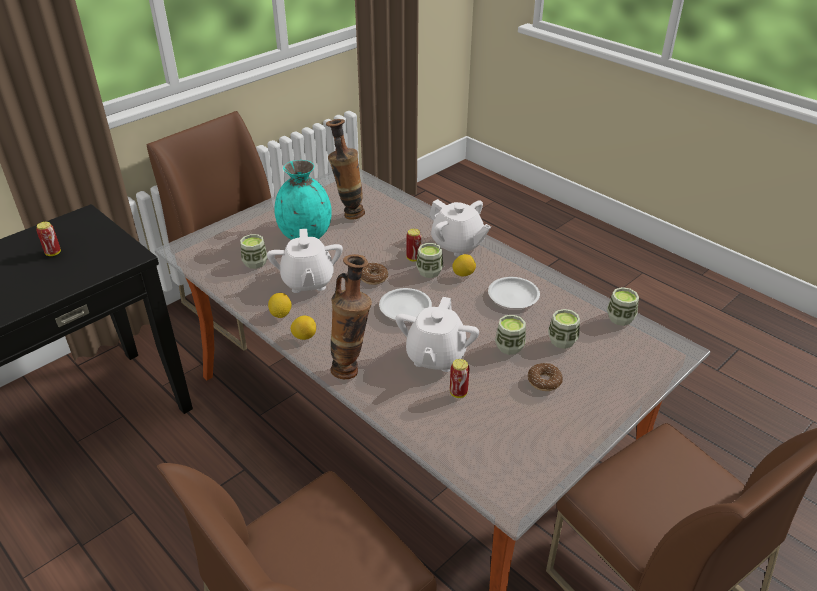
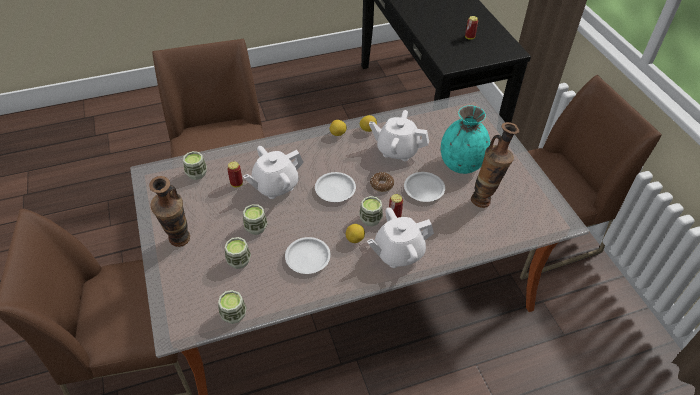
camera: 115 degrees right, 10 degrees up
(255, 262) = (436, 131): cup -> cup (197, 173)
(352, 368) = (294, 146): vase -> vase (180, 244)
(360, 250) = (423, 189): none -> white plate
(435, 356) = (275, 186): white teapot -> white teapot turned 75 degrees counterclockwise
(544, 381) = (212, 229): donut -> none

